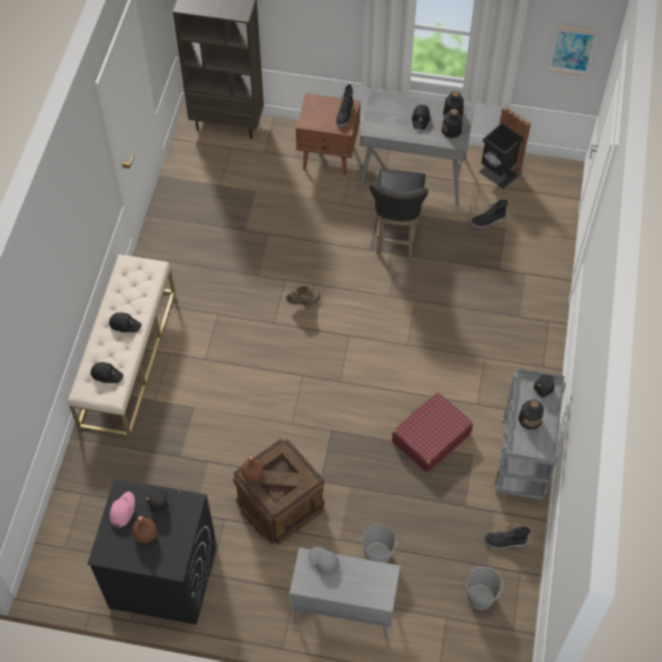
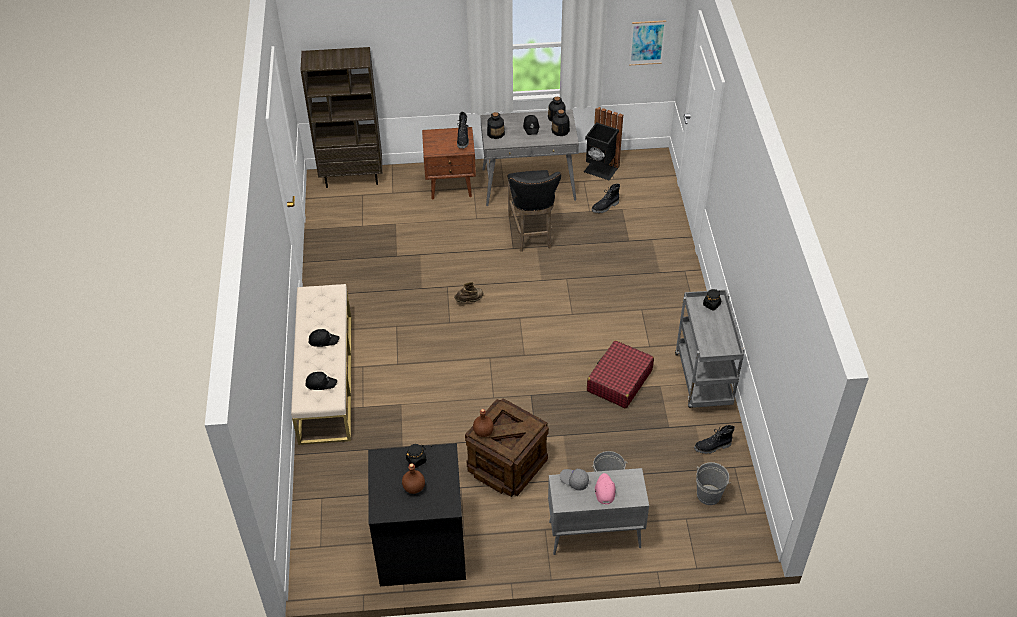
camera: 15 degrees left, 10 degrees down
(122, 511) = (385, 473): pink cap -> pink cap (604, 490)
(530, 419) = (709, 329): bottle -> bottle (496, 133)

